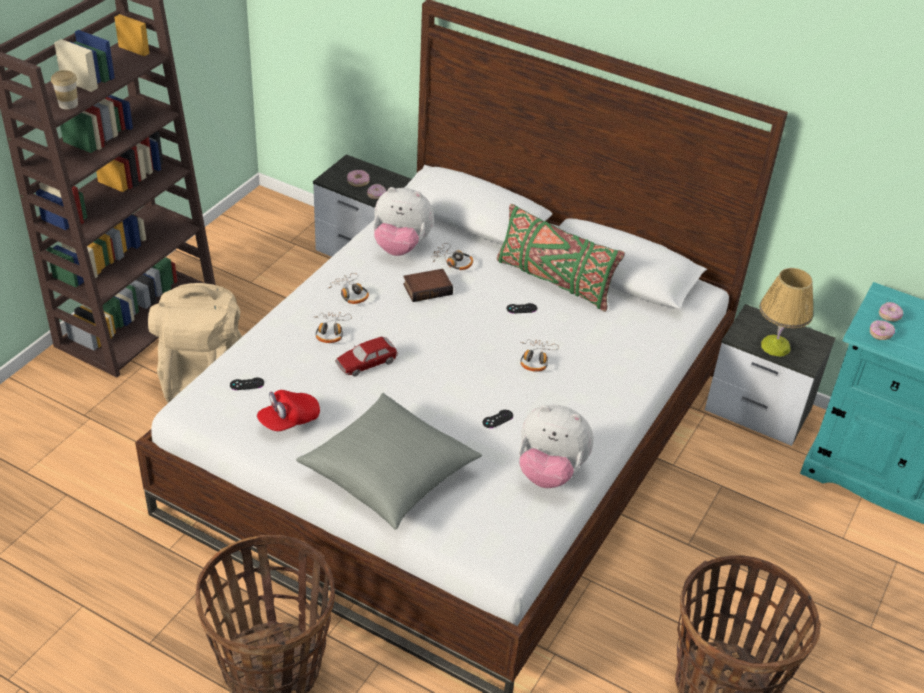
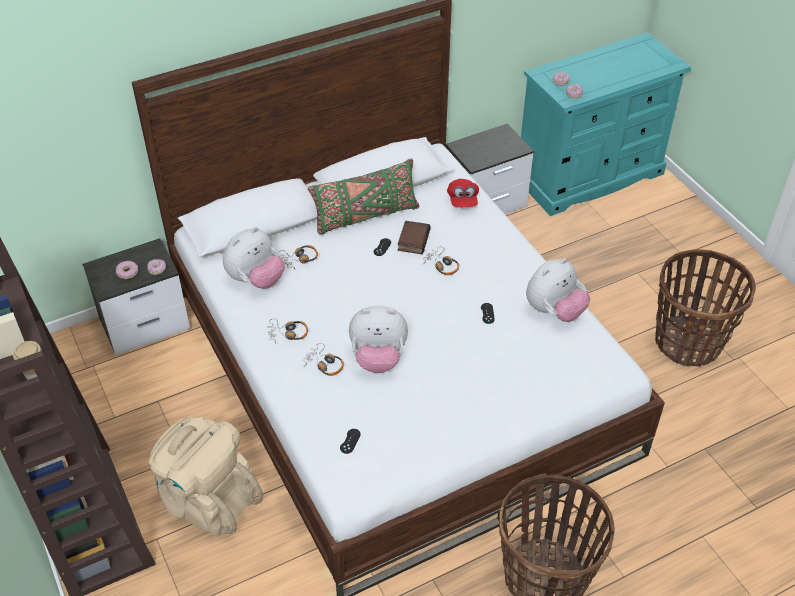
camera: 55 degrees left, 5 degrees up
(289, 420) = (410, 431): red cap -> red cap (462, 201)
(366, 363) = (378, 358): toy car -> plush toy
(389, 474) = (503, 397): grey pillow -> none
(428, 288) = (319, 286): book -> book (412, 240)
(775, 346) = (496, 152): table lamp -> none

